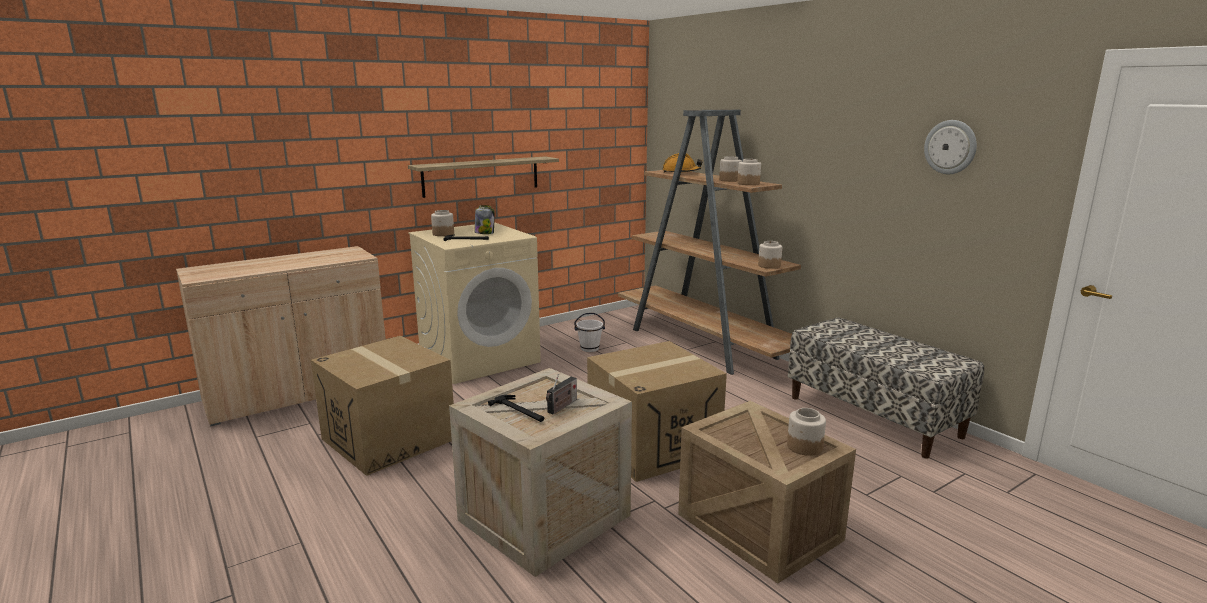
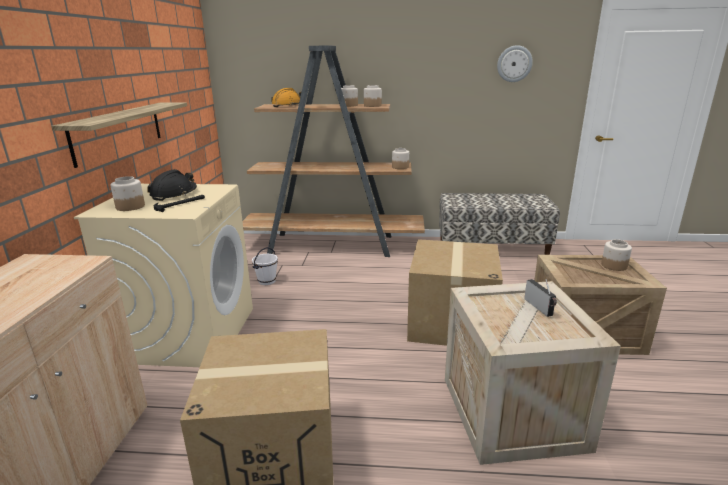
camera: 50 degrees left, 5 degrees up
(484, 233) = (174, 194): jar -> black hard hat
(519, 410) = (533, 327): hammer -> none

